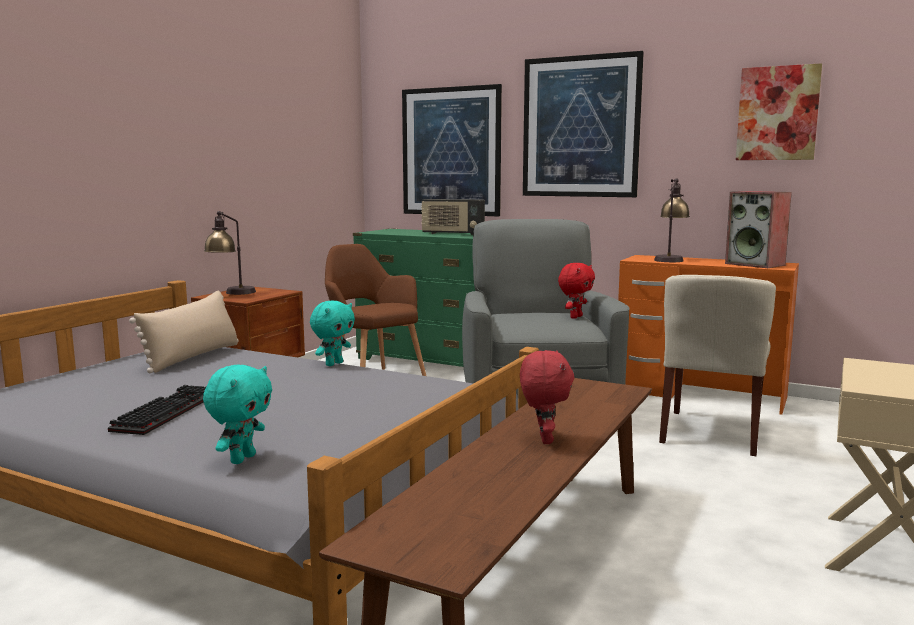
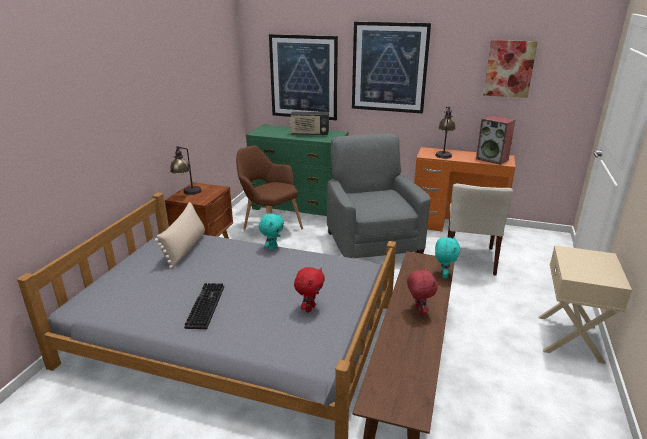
camera: 10 degrees left, 15 degrees up
(242, 459) = (272, 344): turquoise plush toy -> turquoise plush toy (443, 275)
(575, 317) = (395, 196): red plush toy -> red plush toy (309, 308)

